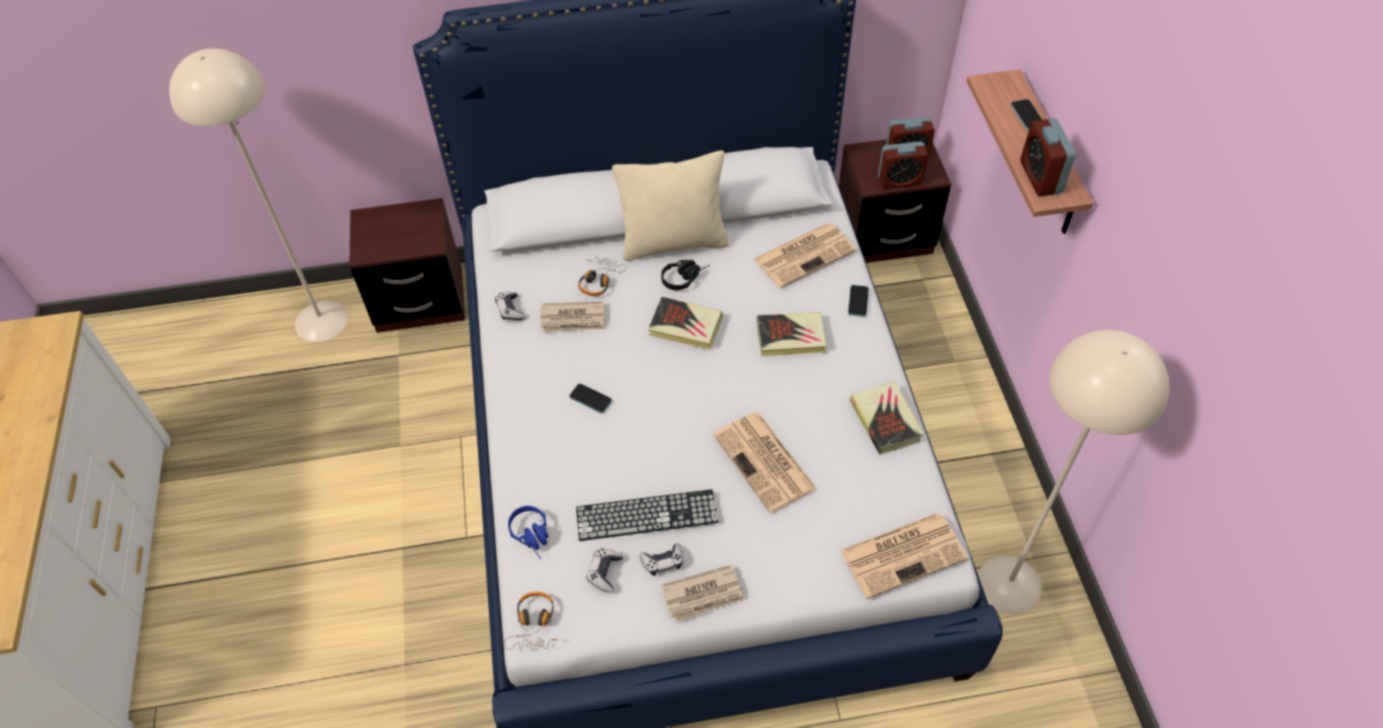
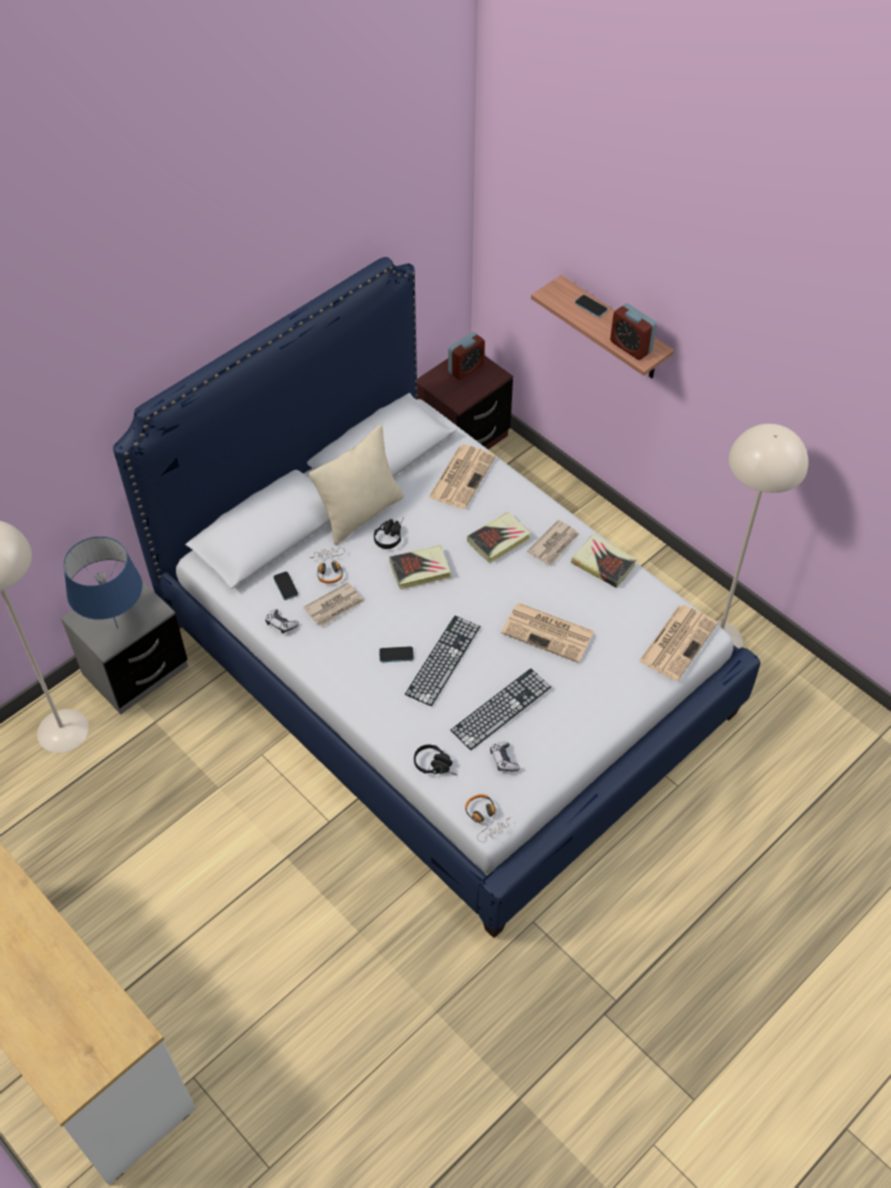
camera: 35 degrees left, 0 degrees up
(386, 243) = (118, 628): none -> blue table lamp
(420, 301) = (135, 671): brown nightstand -> grey nightstand
(534, 537) = (437, 766): blue headphones -> black headphones
(631, 430) = (443, 660): none -> keyboard
(663, 562) = (535, 732): game controller -> none
(704, 595) = (577, 737): newspaper -> newspaper (554, 544)
(858, 301) = (524, 492): phone -> phone (285, 586)
(899, 180) = (475, 390): alarm clock -> none

